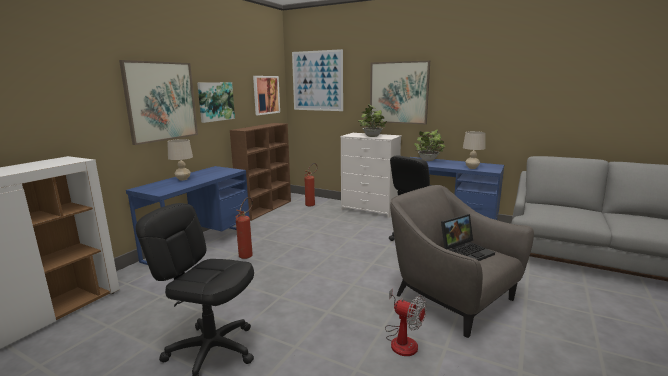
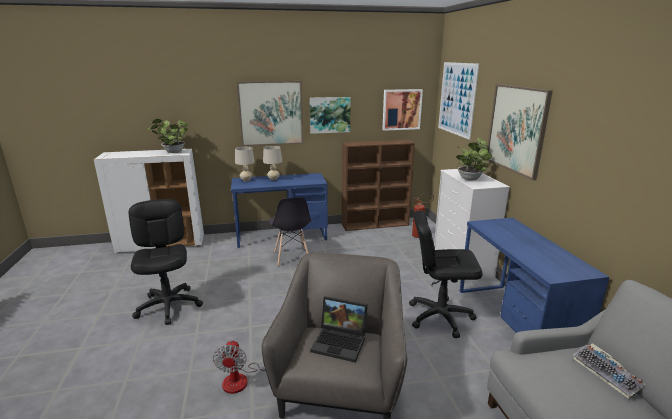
camera: 50 degrees right, 5 degrees up
(248, 254) = (292, 257): fire extinguisher -> grey chair
(428, 160) = (516, 230): potted plant -> potted plant (172, 152)
(472, 168) = (536, 261): beige table lamp -> beige table lamp (246, 180)
(558, 204) = (609, 374): none -> keyboard

